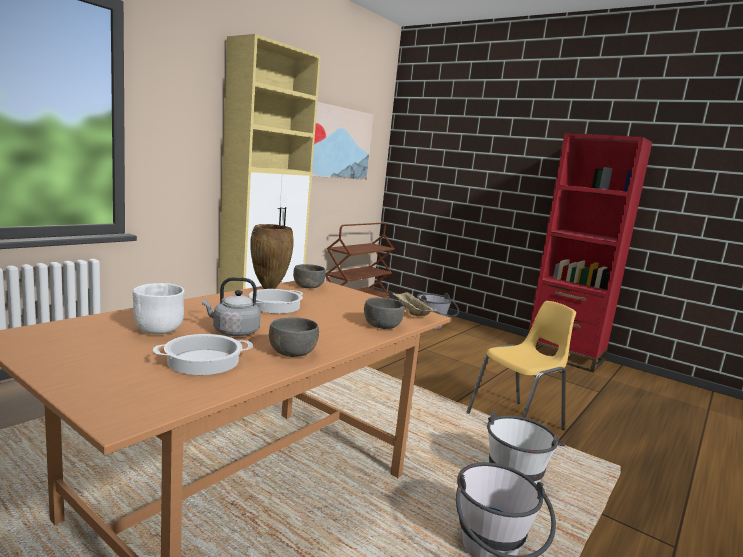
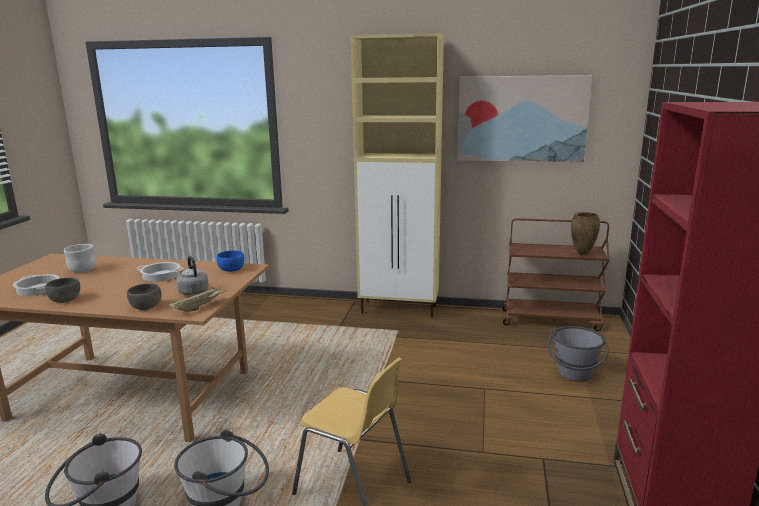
camera: 65 degrees right, 5 degrees up
(233, 332) = (93, 281): grey kettle -> grey kettle (193, 291)
(269, 289) = (205, 264): brown vase -> brown vase (581, 254)
(308, 286) = (232, 269): grey bowl -> blue bowl

